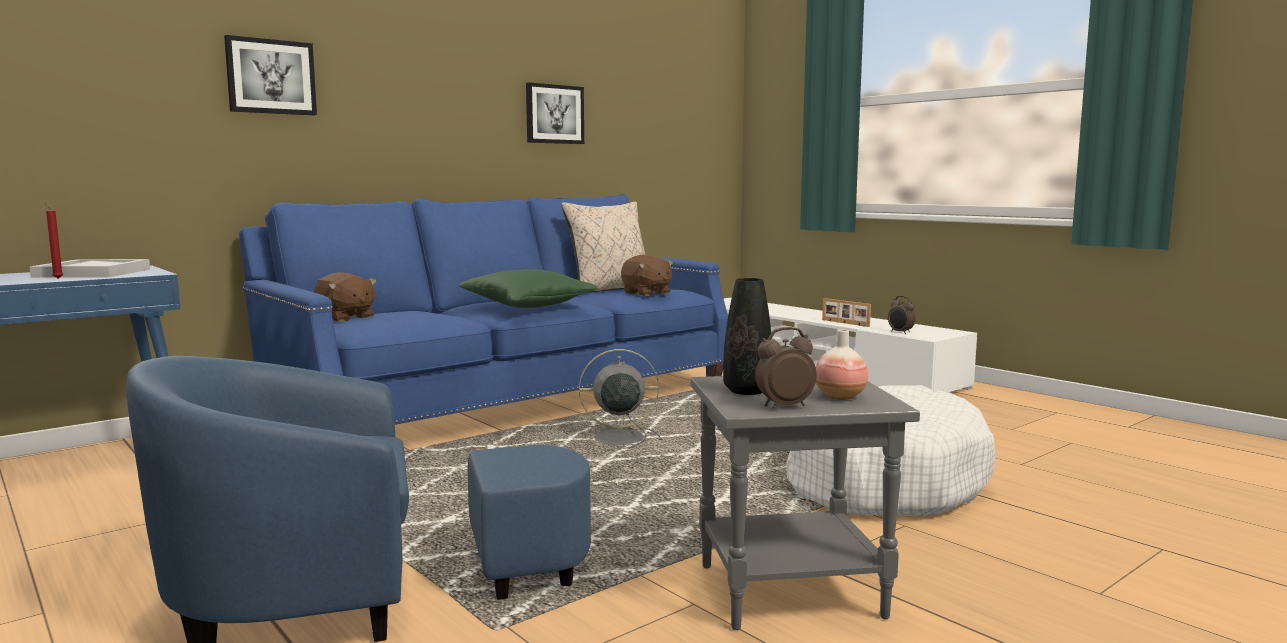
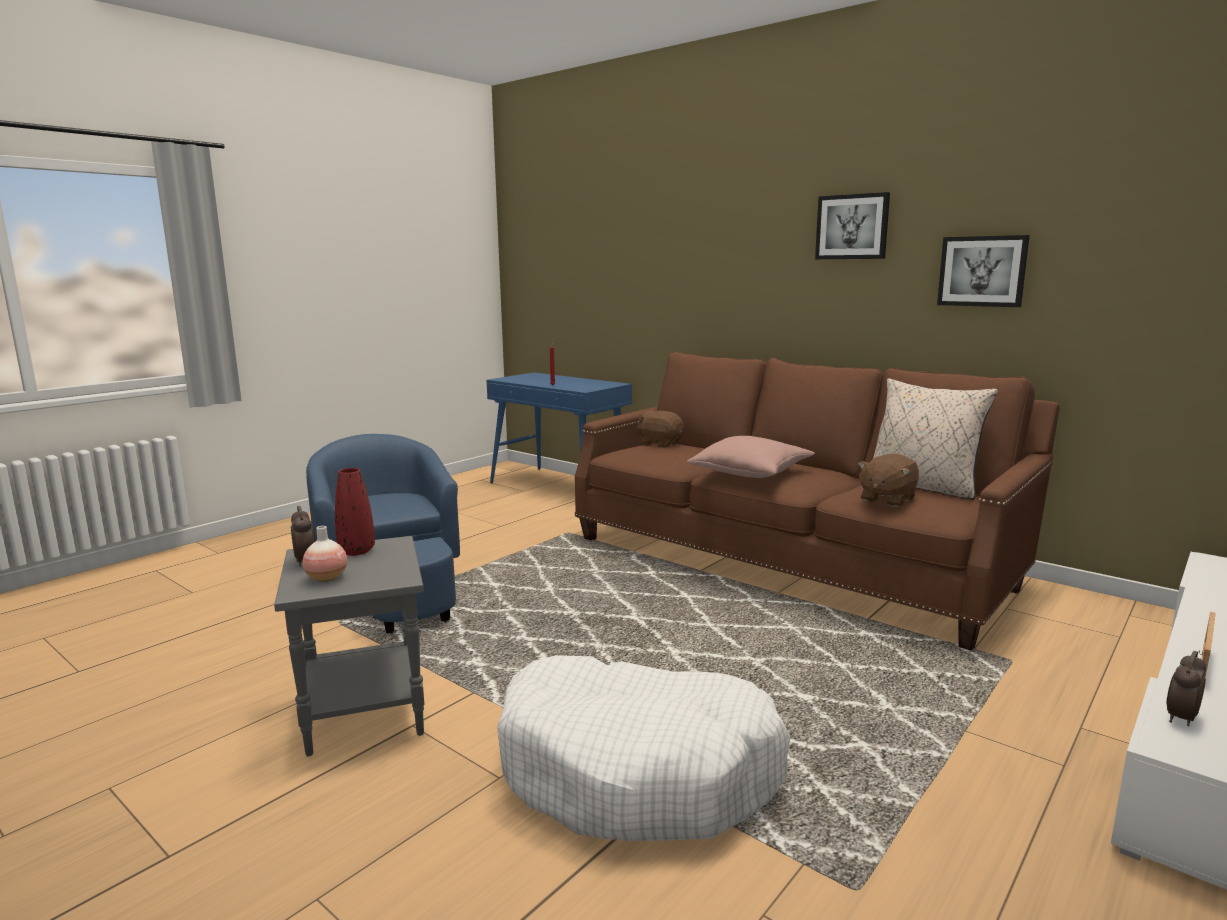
camera: 80 degrees right, 5 degrees up
(92, 273) = (581, 384): white tray -> none
(271, 77) = (709, 255): picture -> picture (852, 227)
(345, 318) = (659, 444): brown plush toy -> brown plush toy turned 90 degrees clockwise
(509, 402) = (789, 559): blue sofa -> brown sofa
(527, 306) = (751, 473): green pillow -> pink pillow
(616, 438) = (706, 615): grey fan -> none
(747, 391) = (356, 551): black vase -> red vase

